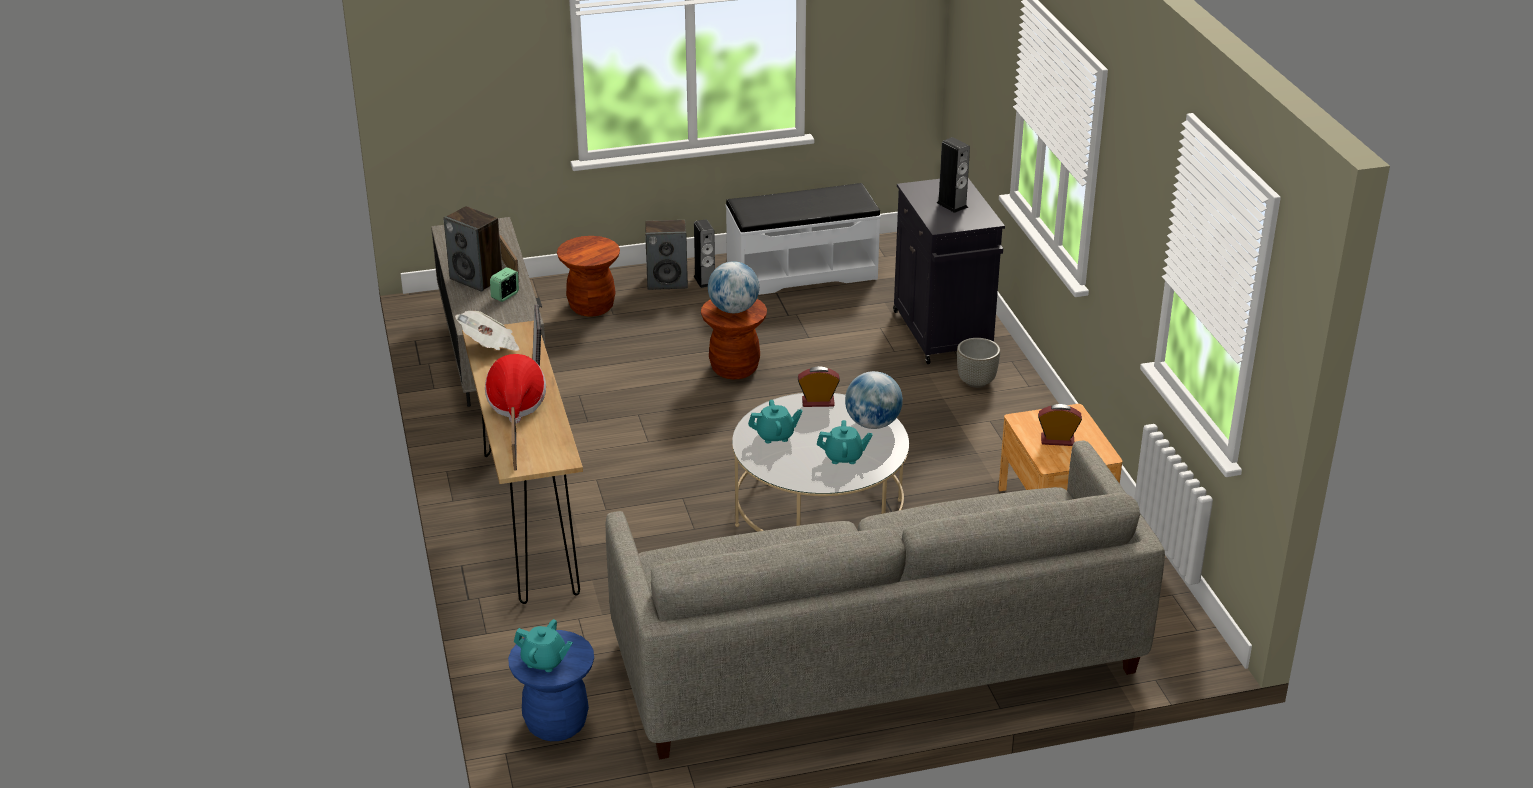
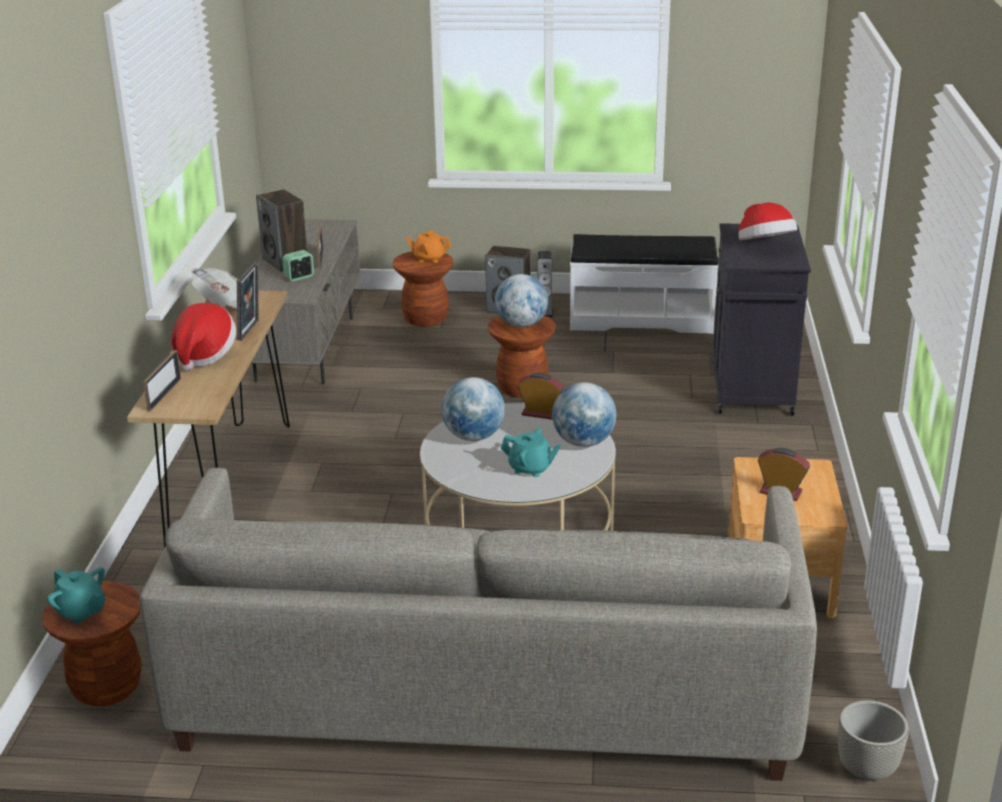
camera: 20 degrees right, 5 degrees down
(556, 723) = (107, 687): blue stool -> brown stool
(592, 246) = (429, 258): none -> orange teapot
(775, 436) = (473, 437): turquoise teapot -> globe
(952, 205) = (765, 246): speaker -> hat
(976, 382) = (762, 438): grey planter -> grey planter (866, 770)

